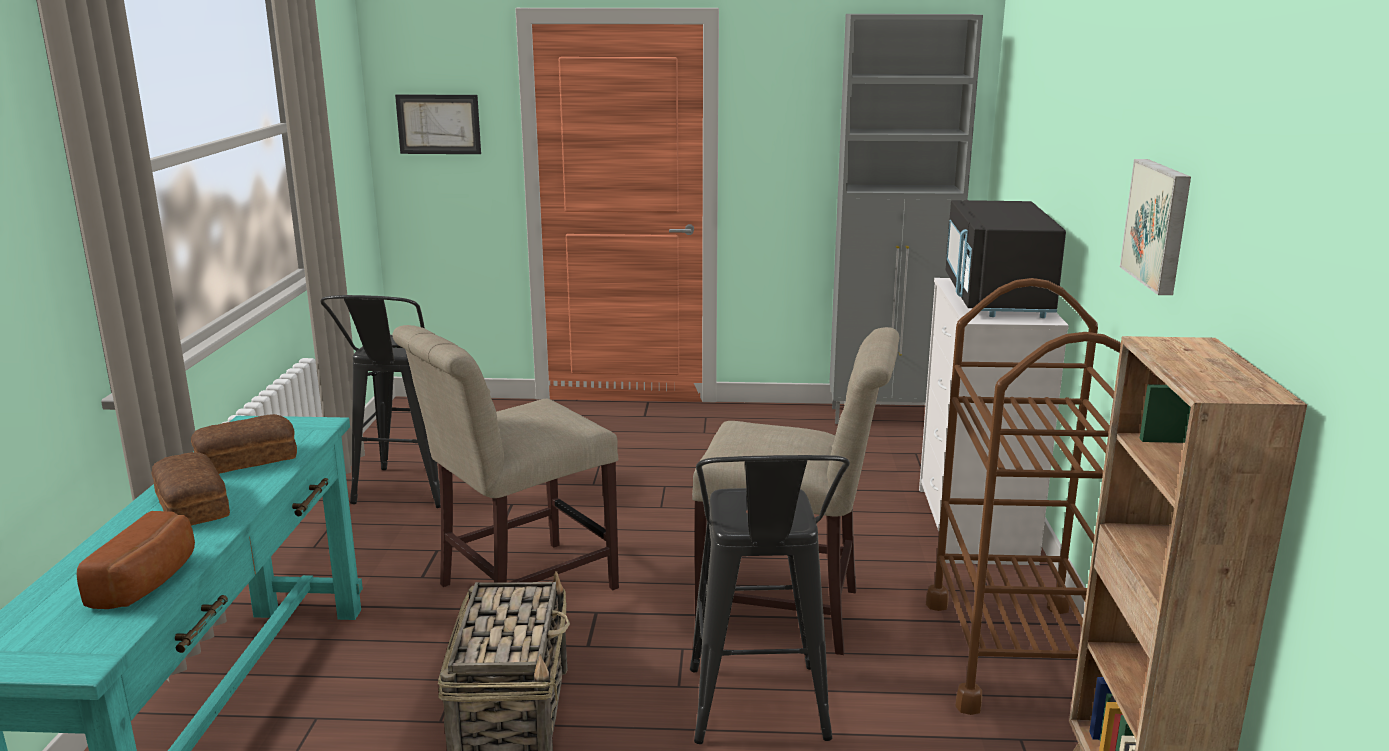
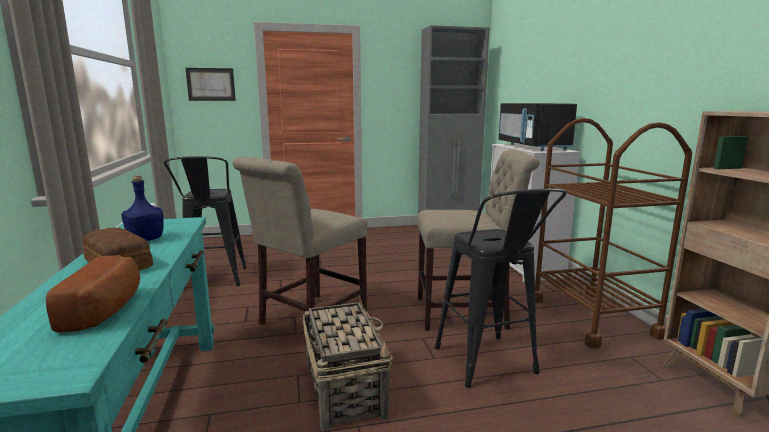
camera: 15 degrees left, 5 degrees down
(245, 459) = (145, 239): bread -> blue bottle
(1160, 225) = (662, 77): picture -> none

